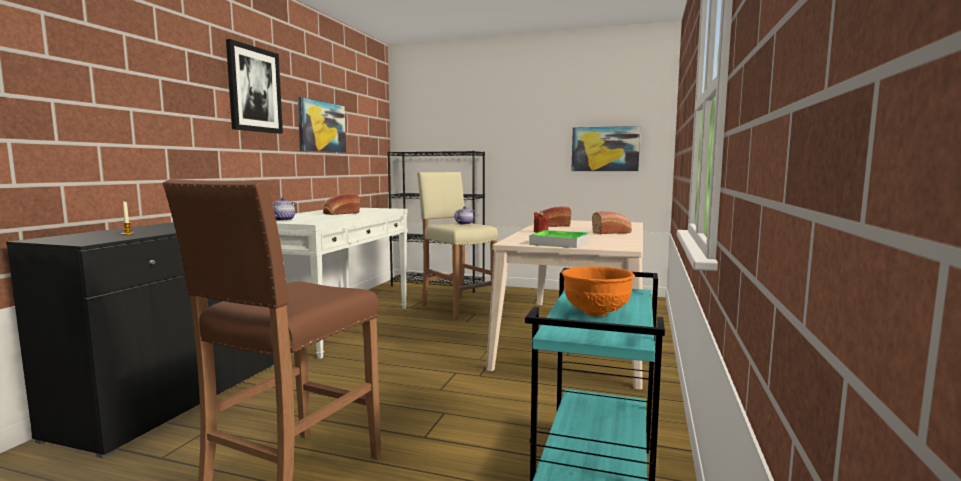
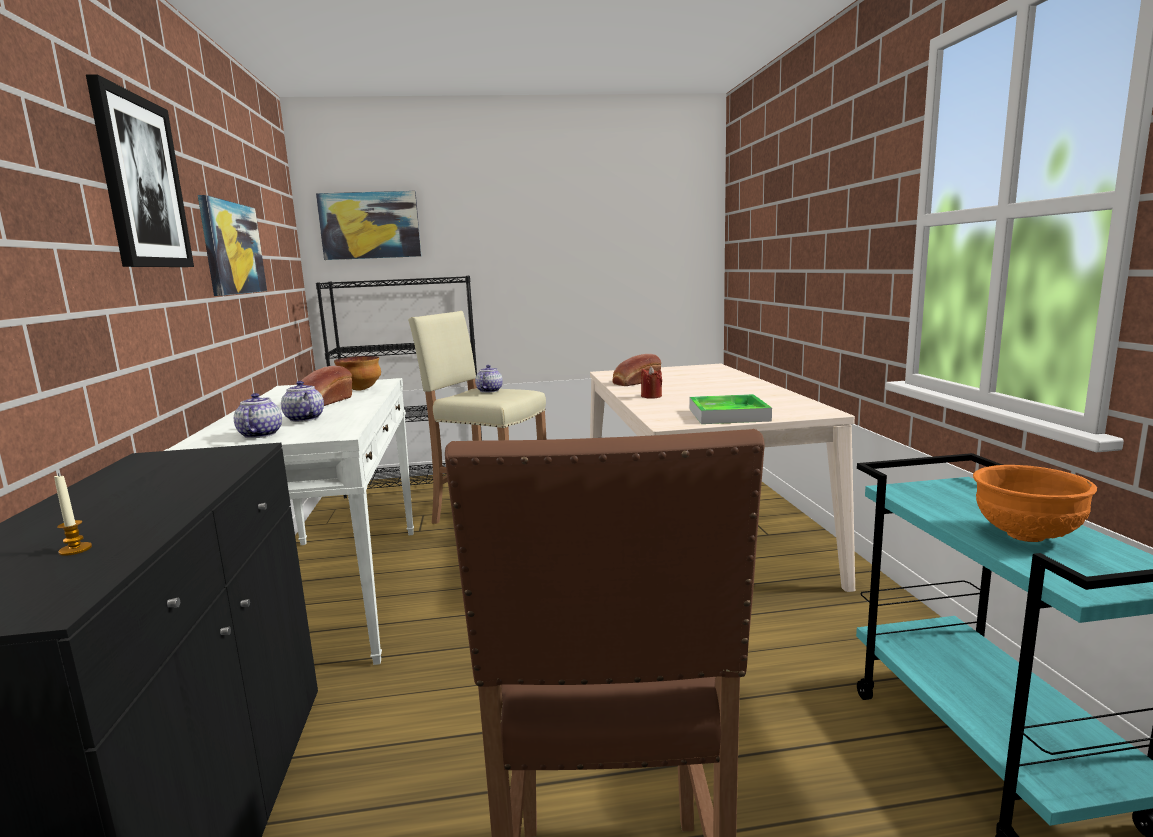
camera: 25 degrees left, 5 degrees up
(315, 217) = (303, 419): none -> teapot
(372, 211) = (361, 390): none -> bowl
(605, 149) = (640, 266): picture -> picture (370, 225)
(612, 232) = (736, 386): bread -> none

